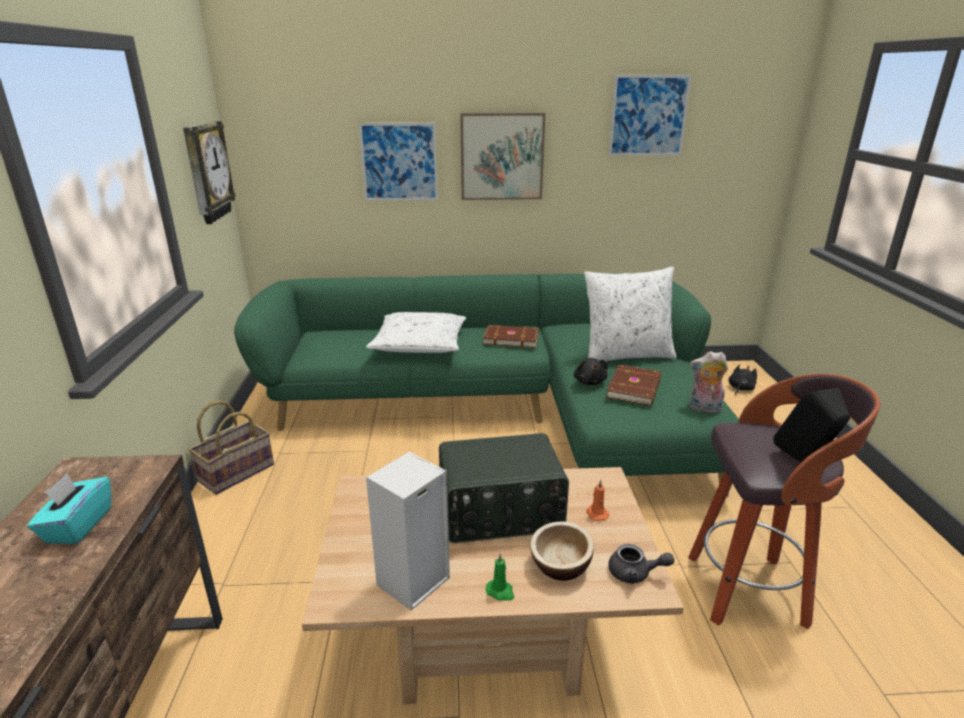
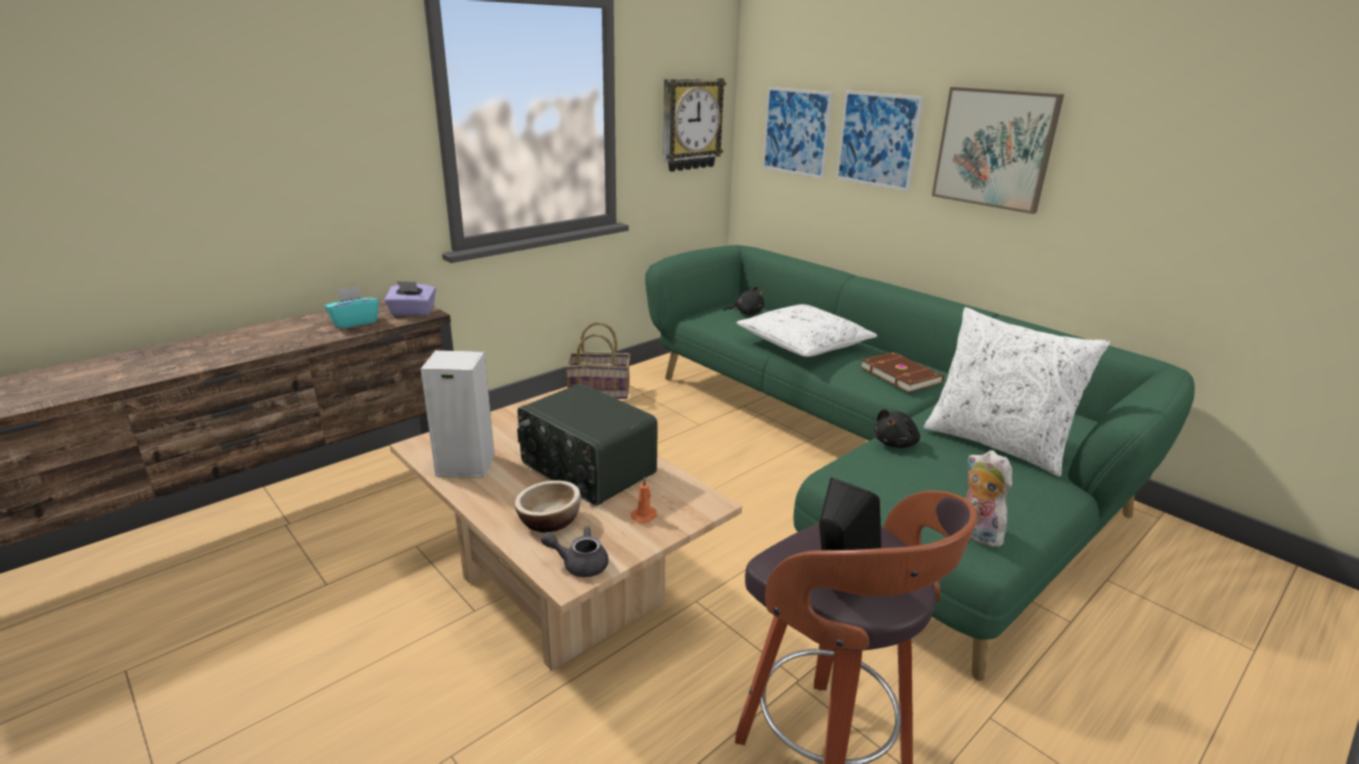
camera: 50 degrees right, 0 degrees up
(129, 475) = (412, 313): none -> purple tissue box
(500, 592) = (489, 504): green candle -> none
(635, 388) = (929, 471): brown book -> none
(635, 574) = (579, 564): grey teapot -> grey teapot turned 120 degrees clockwise
(648, 116) = (1240, 111): picture -> picture (796, 132)
(740, 388) = (1271, 615): black plush toy -> black plush toy (746, 313)

